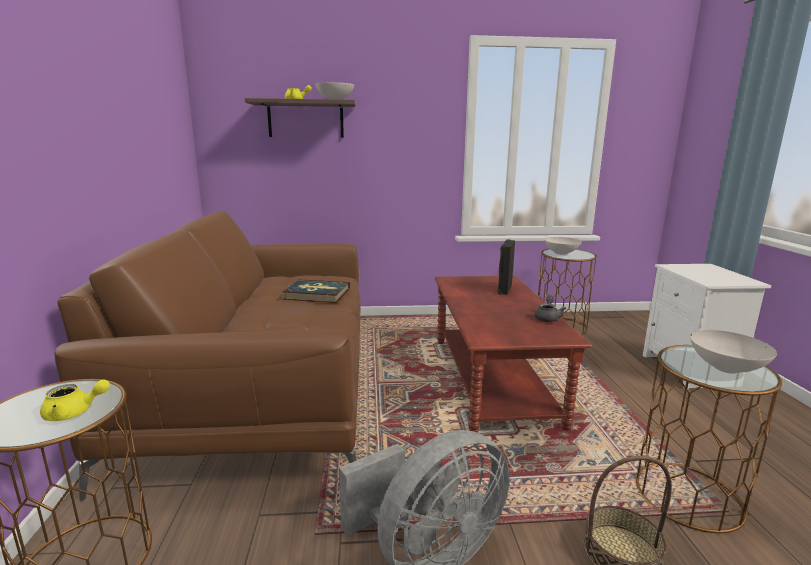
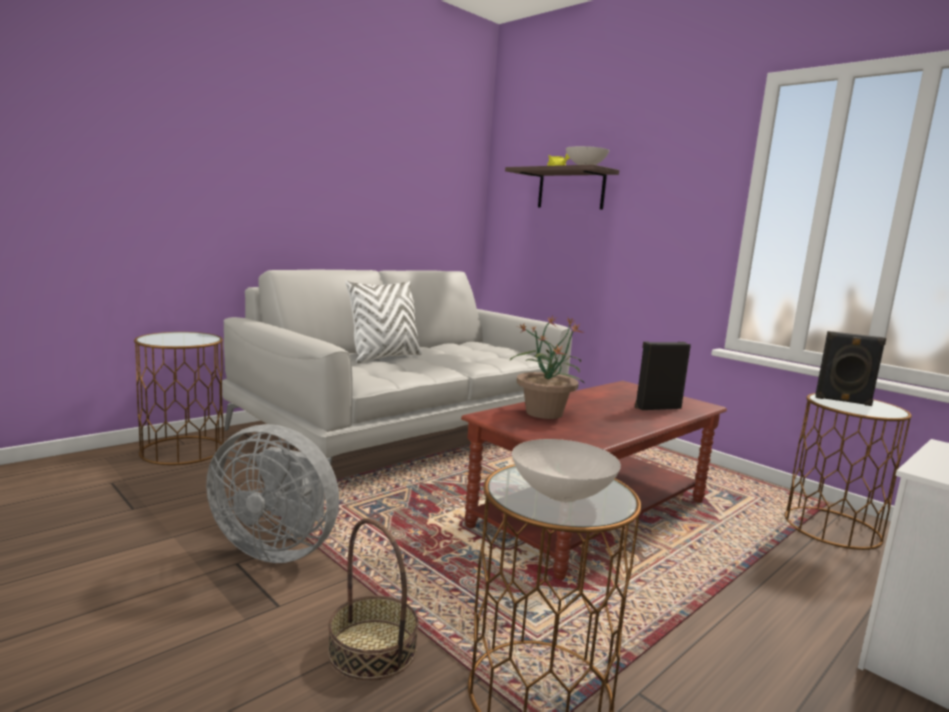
camera: 50 degrees right, 5 degrees down
(74, 413) = (179, 341): yellow teapot -> none
(262, 323) = (384, 357): none -> white pillow
(265, 387) = (406, 431): brown sofa -> grey sofa
(317, 294) = (471, 357): book -> none
(489, 320) = (544, 412): none -> potted plant
(547, 318) = (611, 433): grey teapot -> none
(561, 253) = (843, 401): white bowl -> black speaker

